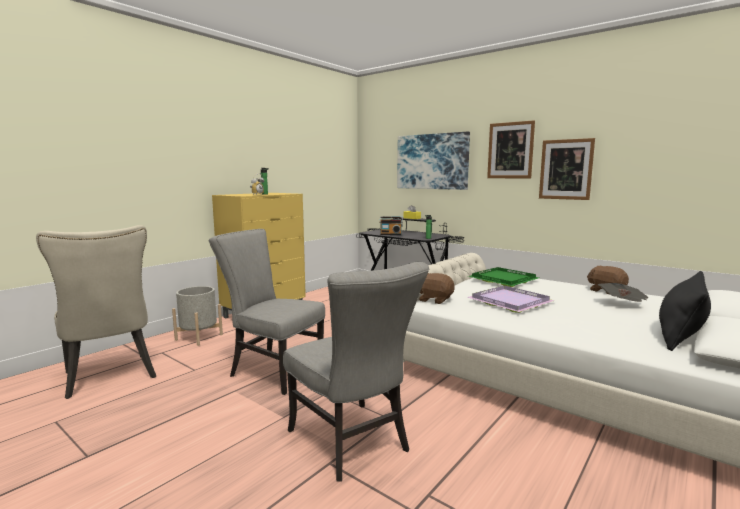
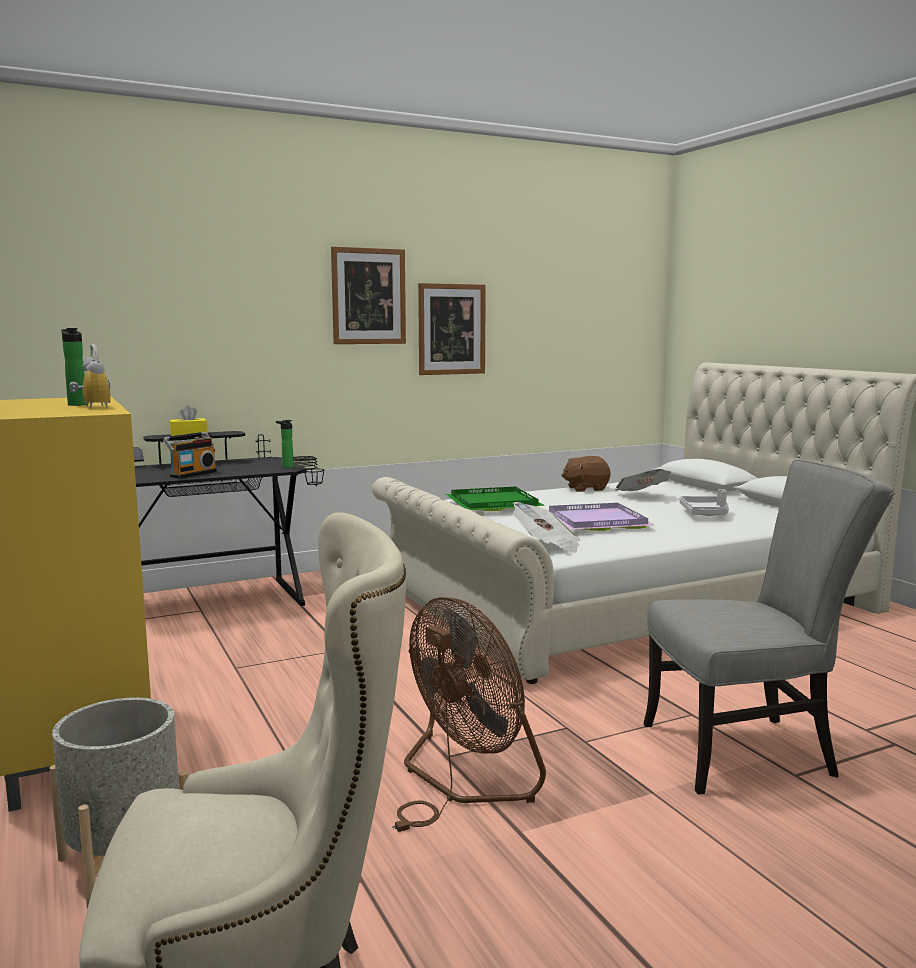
camera: 65 degrees left, 0 degrees up
(272, 370) = (453, 779): grey chair -> brown fan
(432, 161) = (212, 311): picture -> none
(434, 300) = (547, 546): brown plush toy -> newspaper
(605, 324) = (705, 514): none -> grey tray
(680, 334) = (744, 505): black pillow -> none

